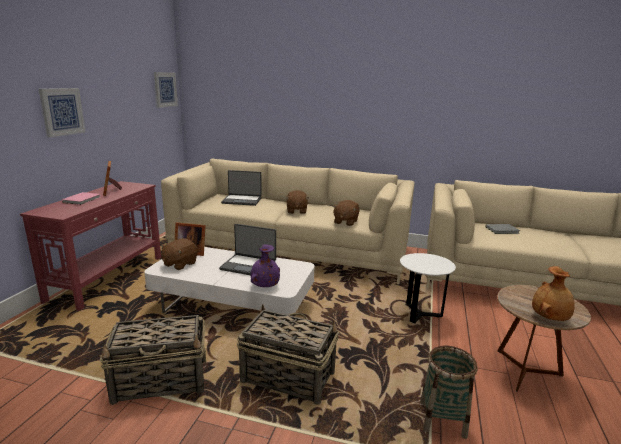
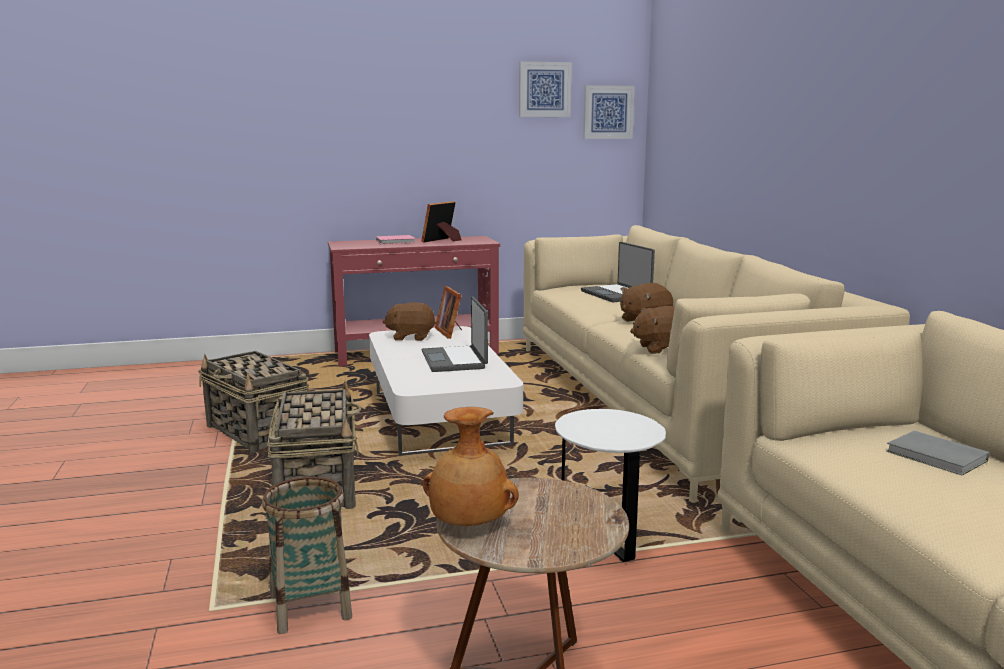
camera: 60 degrees right, 5 degrees down
(62, 111) = (406, 133): picture -> picture (544, 89)
(265, 286) = (410, 378): purple vase -> none

